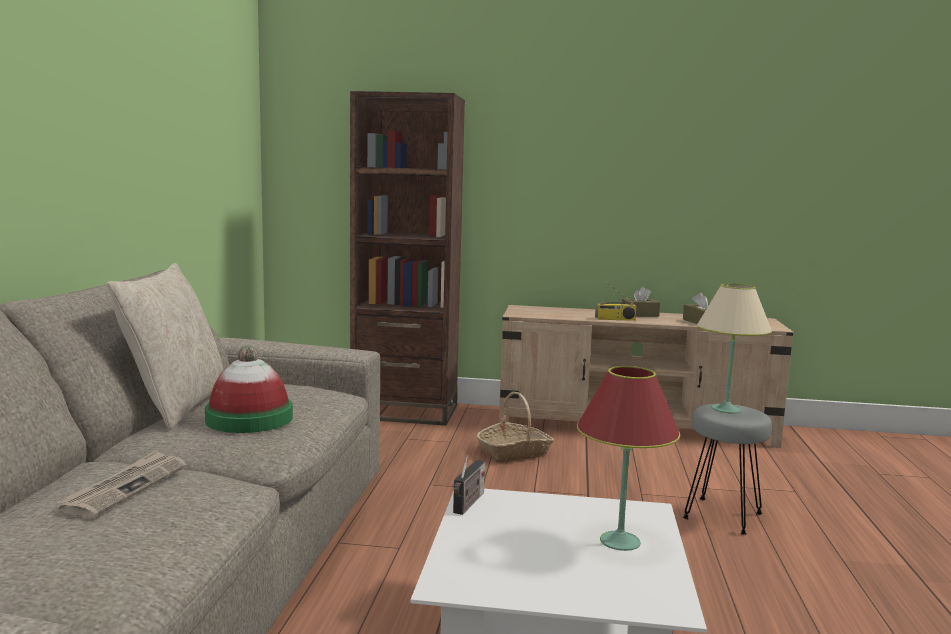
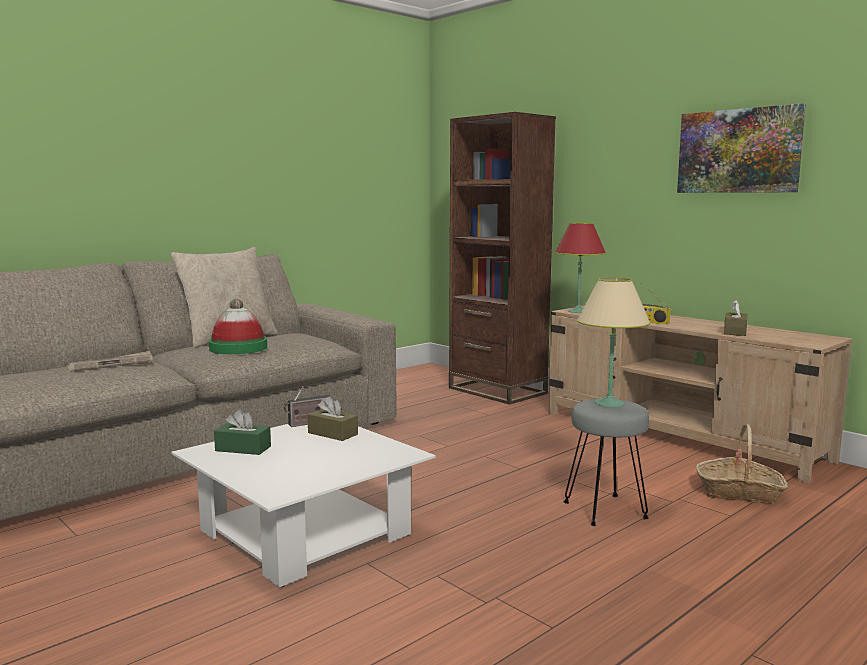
camera: 40 degrees right, 0 degrees up
(486, 562) = (243, 448): none -> green tissue box
(514, 453) = (523, 431): basket -> basket (739, 492)
(620, 542) = (339, 461): red table lamp -> red table lamp (578, 311)
(640, 315) = (690, 321): brown tissue box -> brown tissue box (333, 433)
(671, 153) = (738, 151): none -> picture

